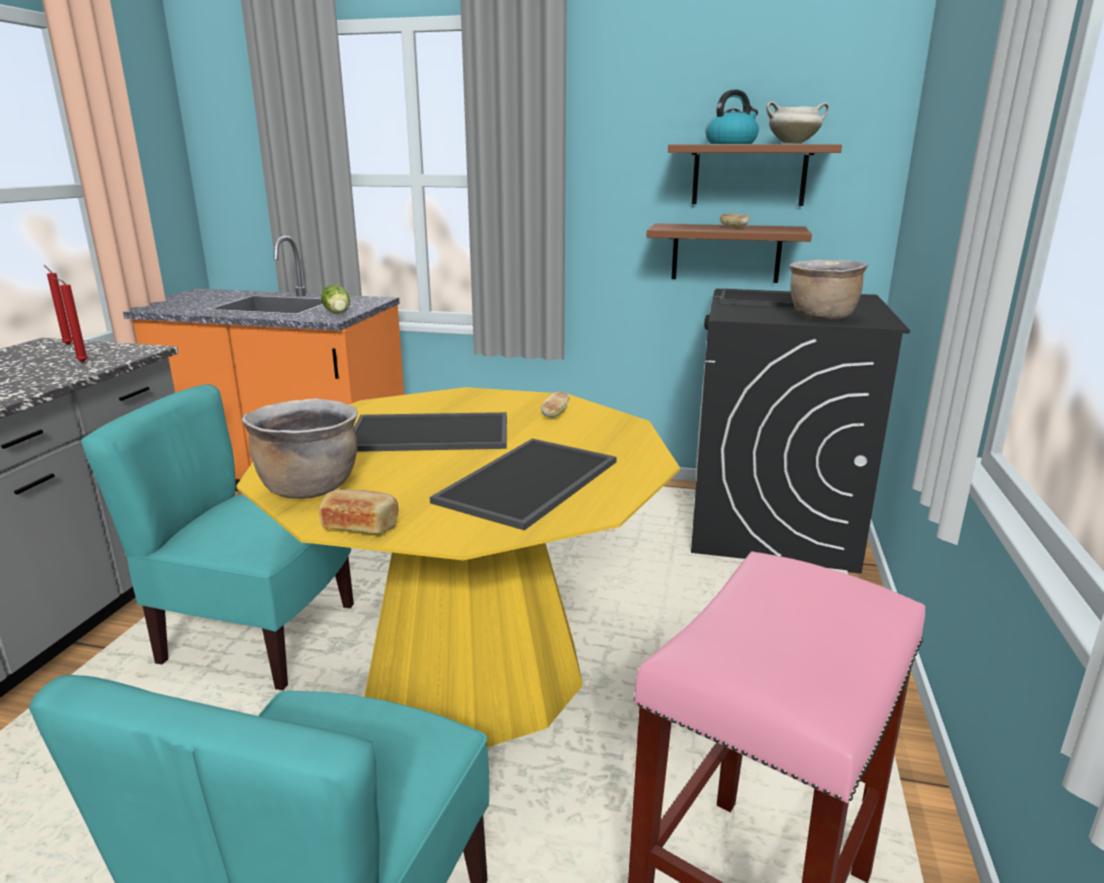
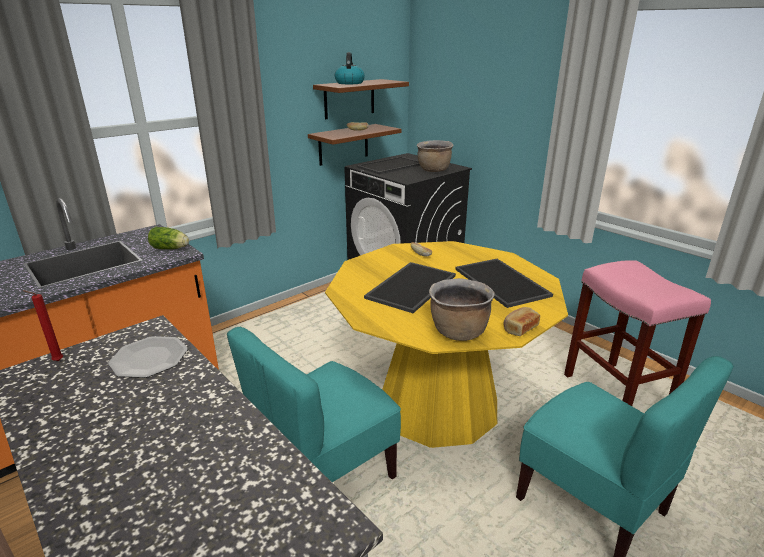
camera: 55 degrees left, 5 degrees up
(80, 362) = (149, 358): red candle -> plate
(793, 143) = (383, 82): white cooking pot -> none

